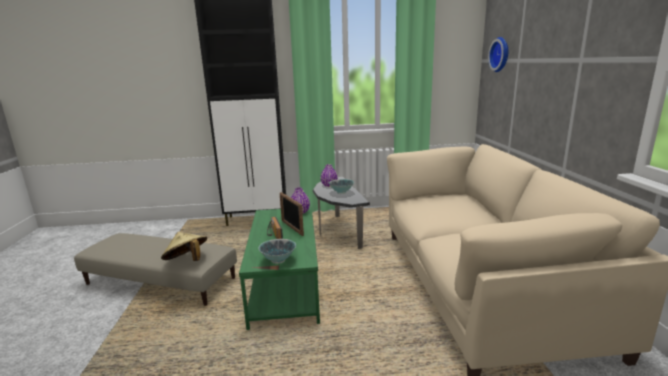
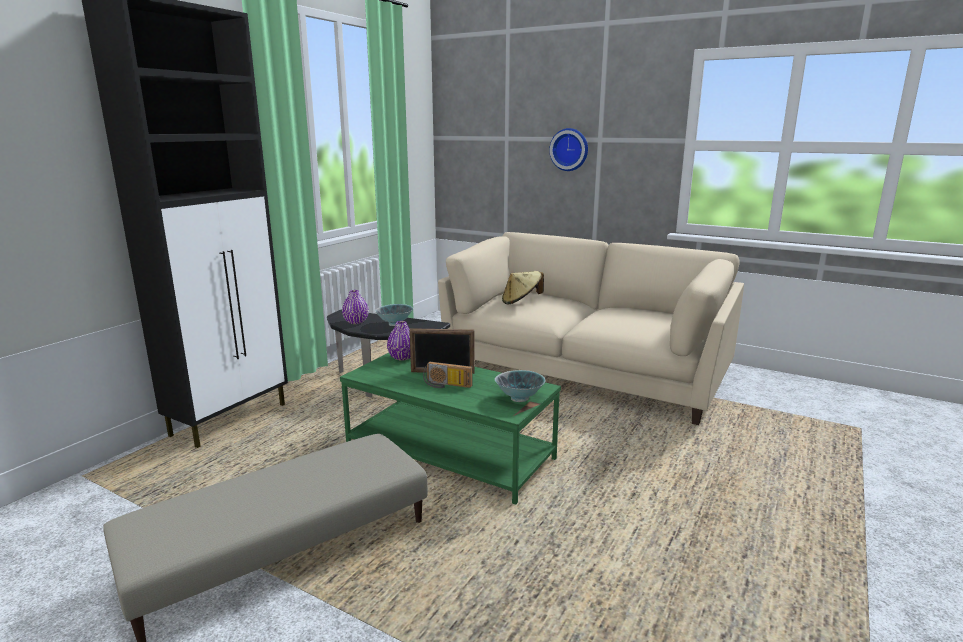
camera: 55 degrees left, 0 degrees up
(187, 261) = (373, 470): beige hat -> beige hat (521, 301)
(501, 54) = (475, 131): wall clock -> wall clock (569, 149)

